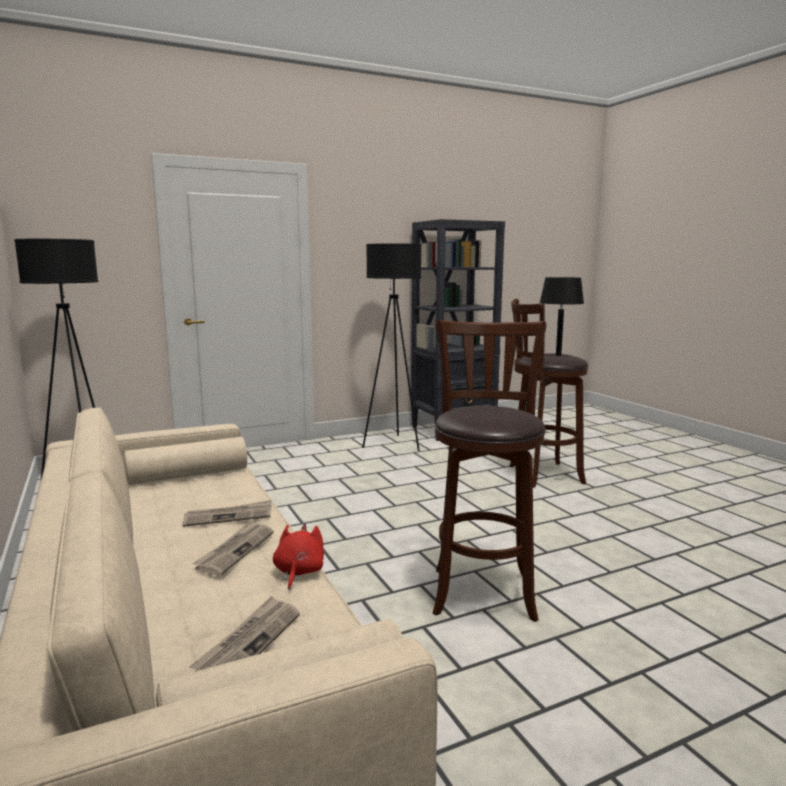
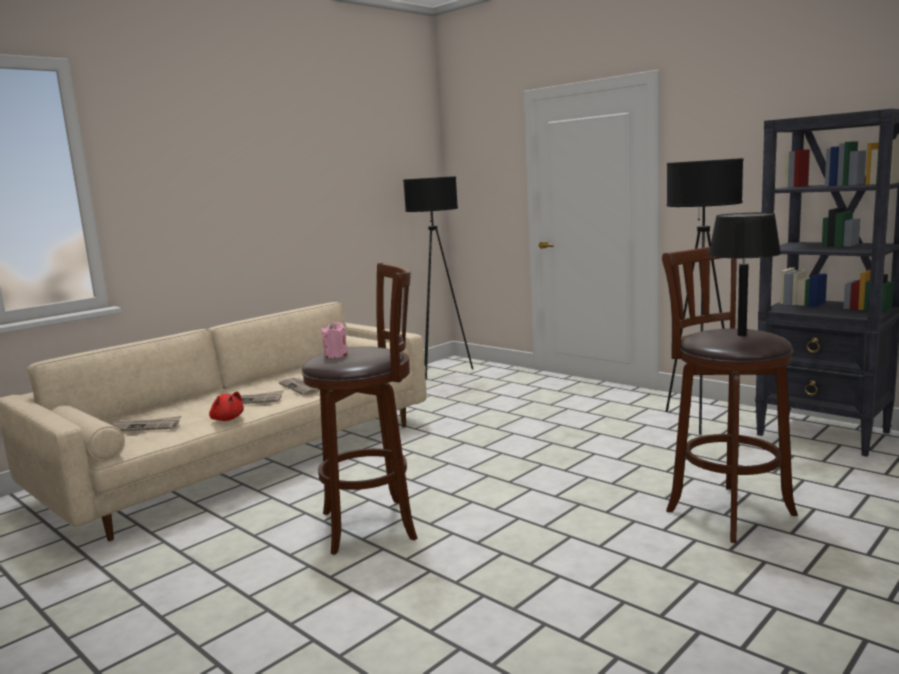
camera: 70 degrees right, 0 degrees up
(298, 572) = (227, 419): red plush toy -> red plush toy turned 60 degrees clockwise
(496, 416) = (336, 355): none -> pink candle

